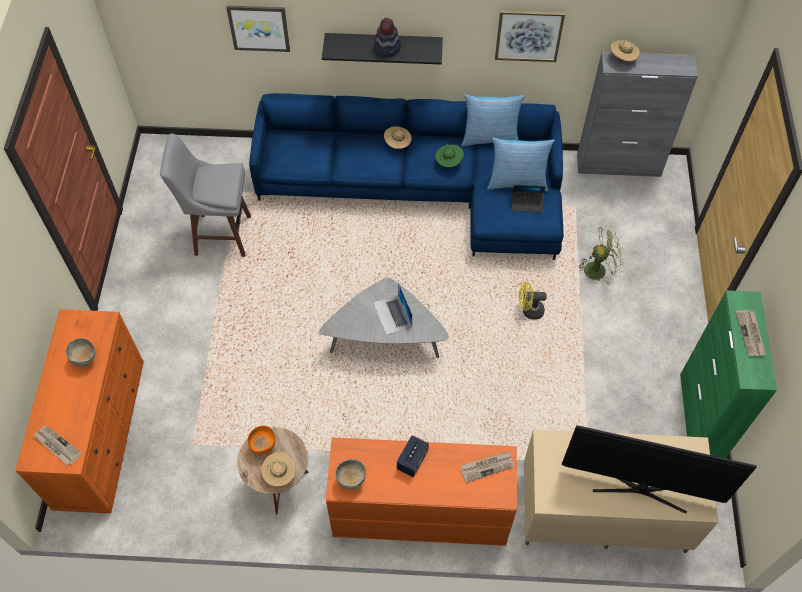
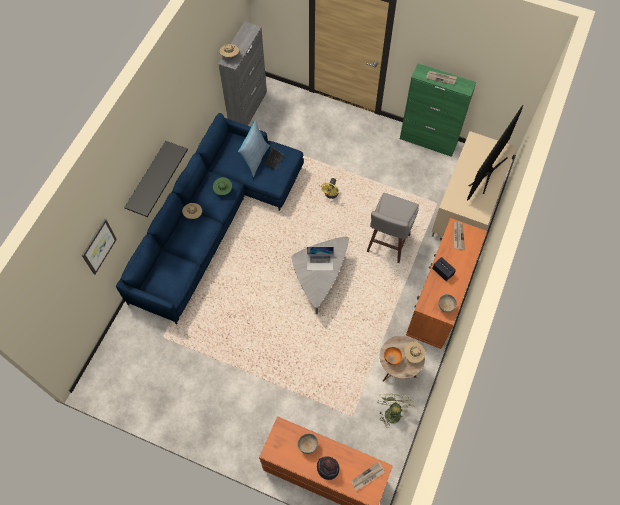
camera: 70 degrees left, 5 degrees up
(220, 235) = (195, 357): grey stool -> grey stool (387, 244)
(387, 47) = (158, 174): hat -> hat (328, 468)
(490, 138) = (213, 161): pillow -> none
(528, 35) = (192, 93): picture -> none
(599, 269) = (317, 148): green fan -> green fan (392, 411)

